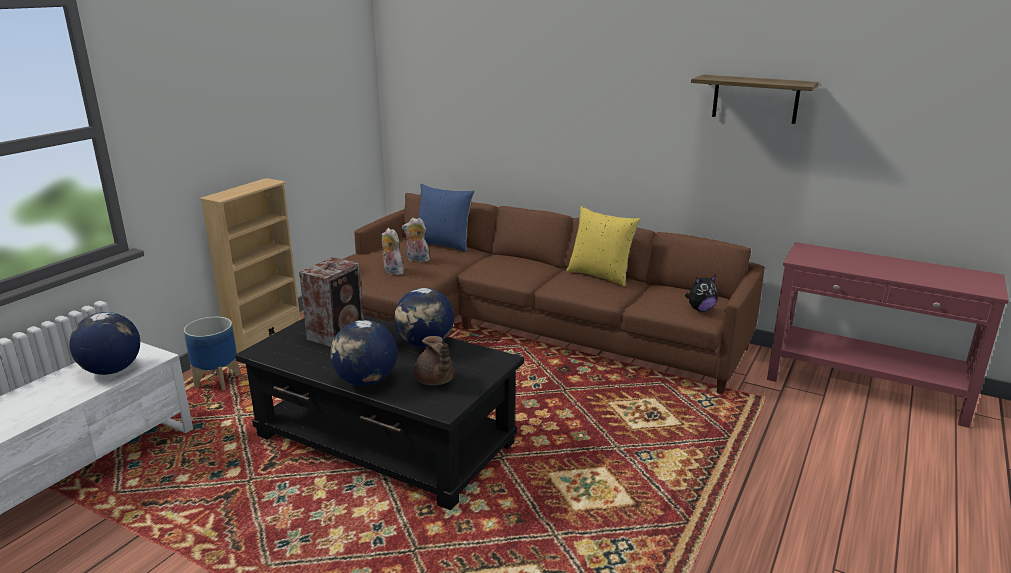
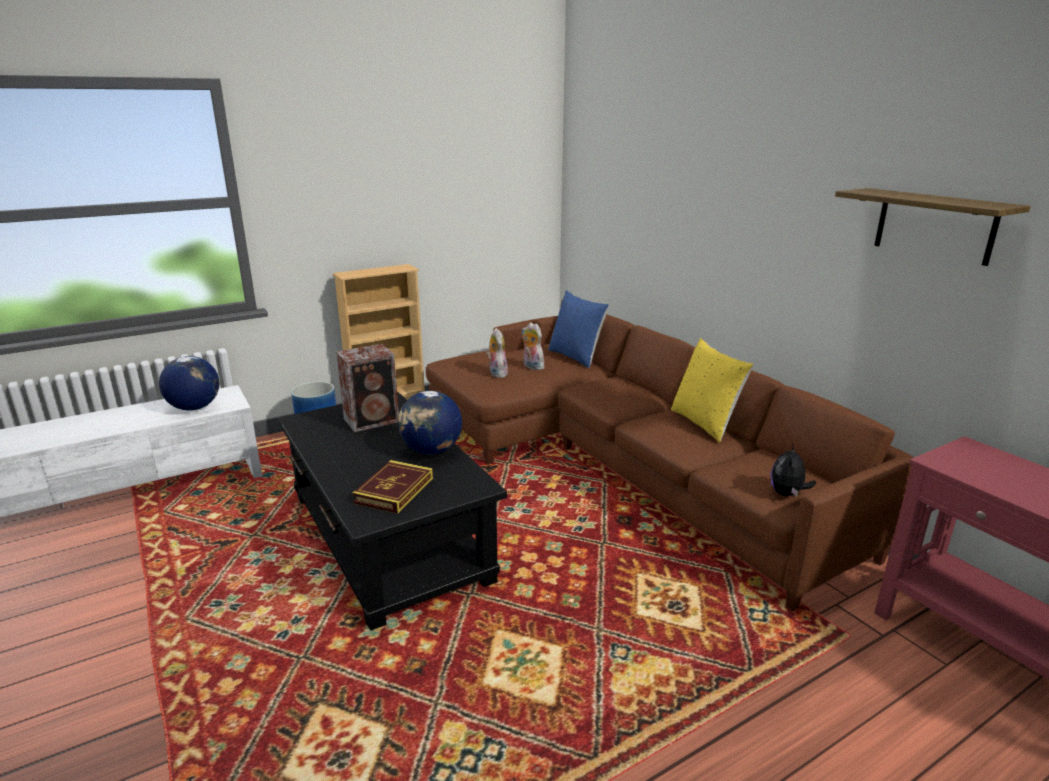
camera: 30 degrees right, 0 degrees up
(366, 381) = (338, 472): globe -> none
(435, 381) = (394, 490): brown teapot -> book
(700, 309) = (787, 494): plush toy -> plush toy turned 105 degrees clockwise

